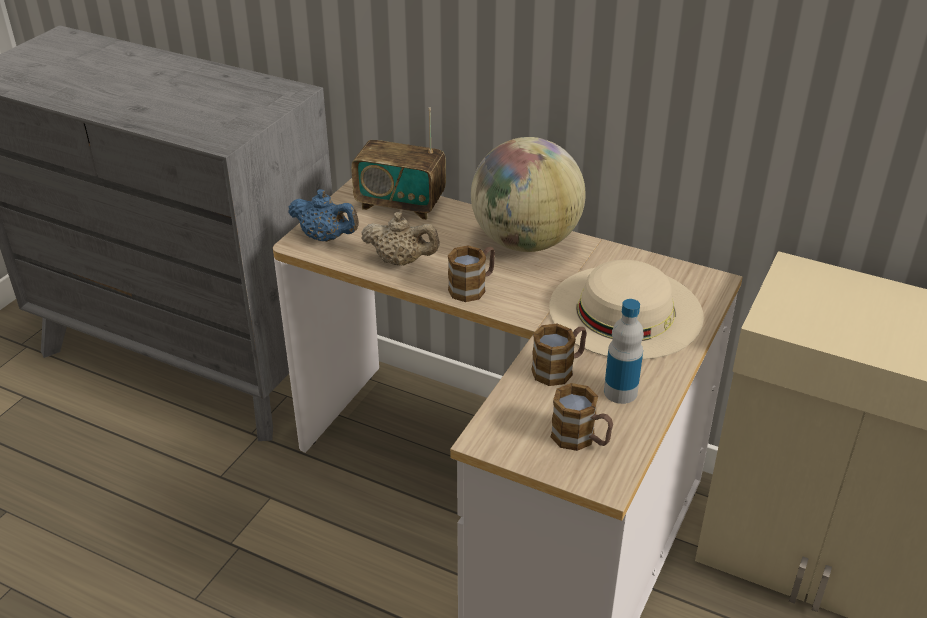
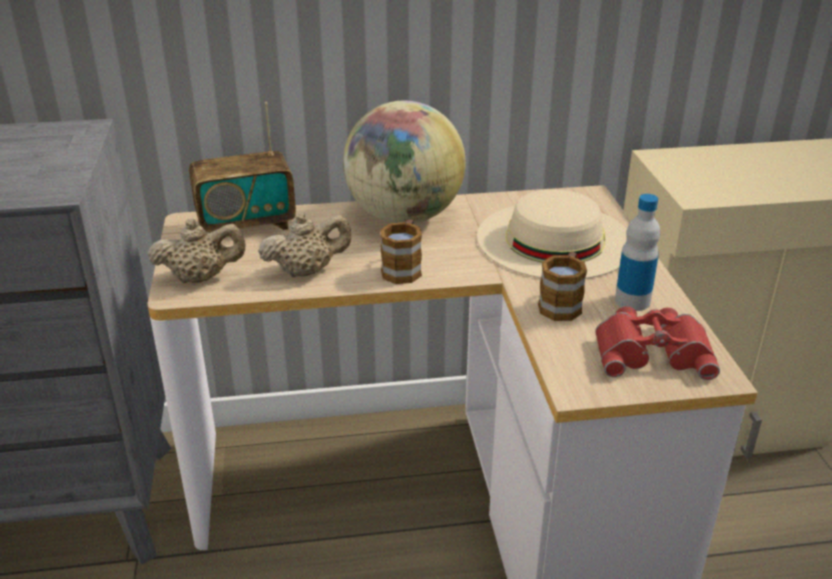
camera: 35 degrees left, 5 degrees down
(326, 238) = (201, 278): blue teapot -> beige teapot
(581, 439) = (652, 351): mug -> red binoculars

